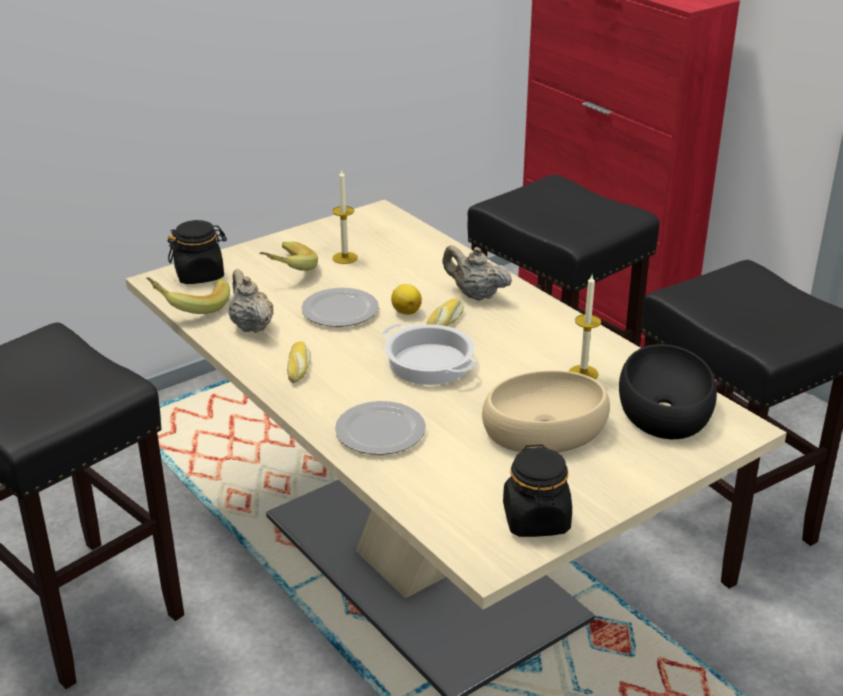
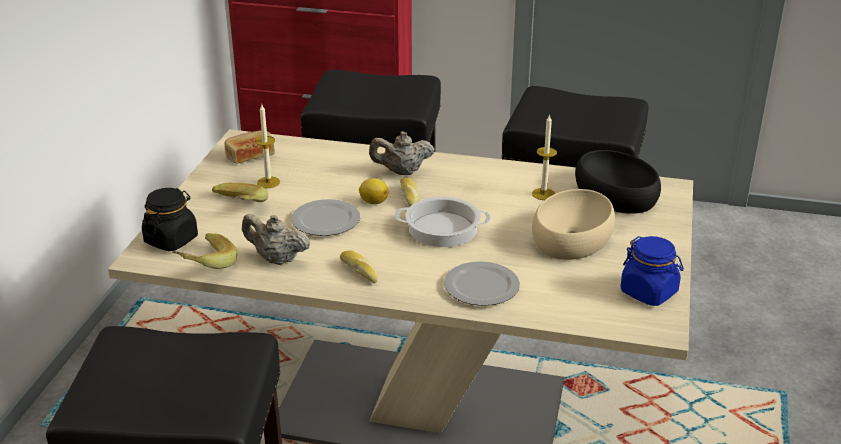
camera: 40 degrees left, 0 degrees up
(365, 229) = (250, 156): none -> bread
(536, 520) = (649, 292): black jar -> blue jar

